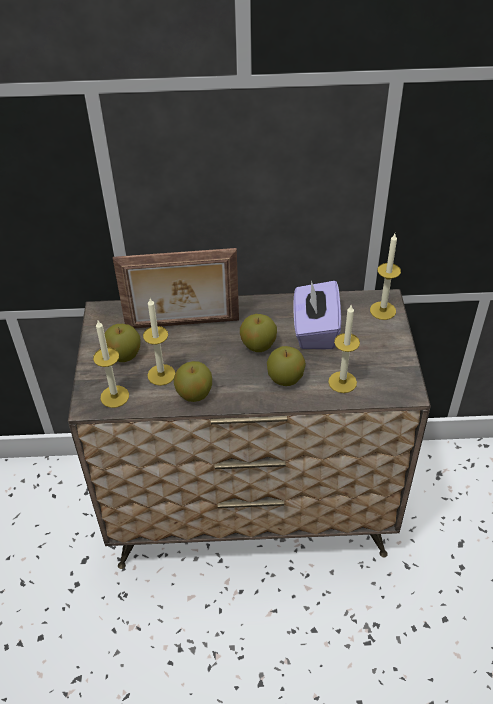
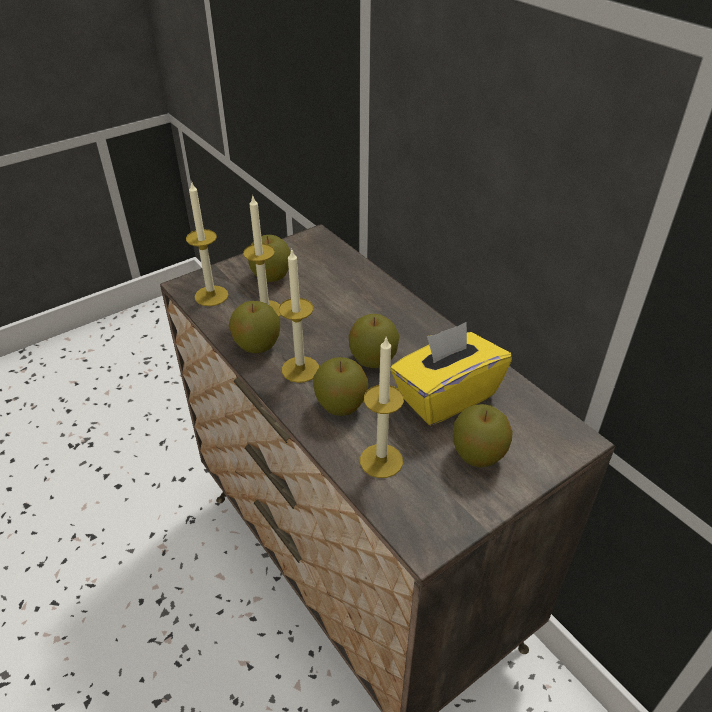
camera: 55 degrees right, 5 degrees down
(182, 325) = (348, 293): picture frame -> none
(315, 330) = (446, 395): purple tissue box -> yellow tissue box
(368, 341) = (478, 454): none -> apple
(382, 310) = (551, 445): candle -> candle (300, 369)

